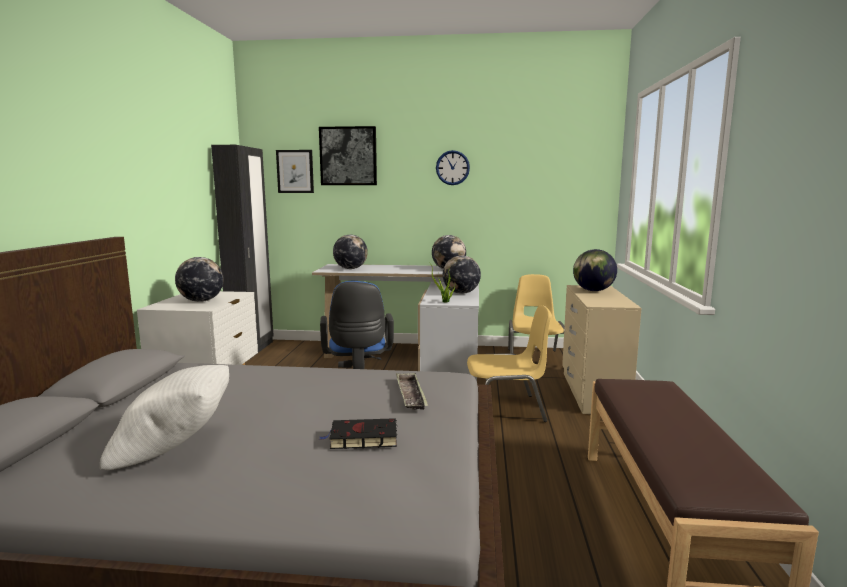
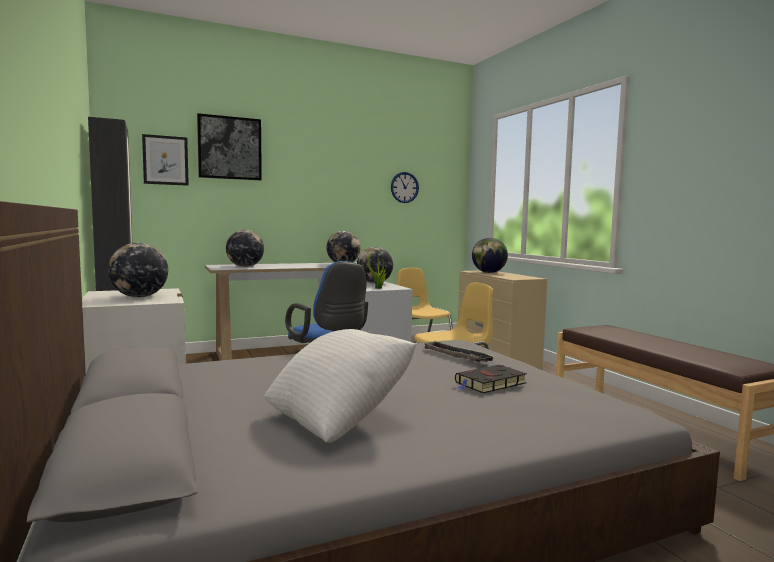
camera: 30 degrees left, 5 degrees down
(452, 167) = (336, 167): wall clock -> wall clock (404, 187)

